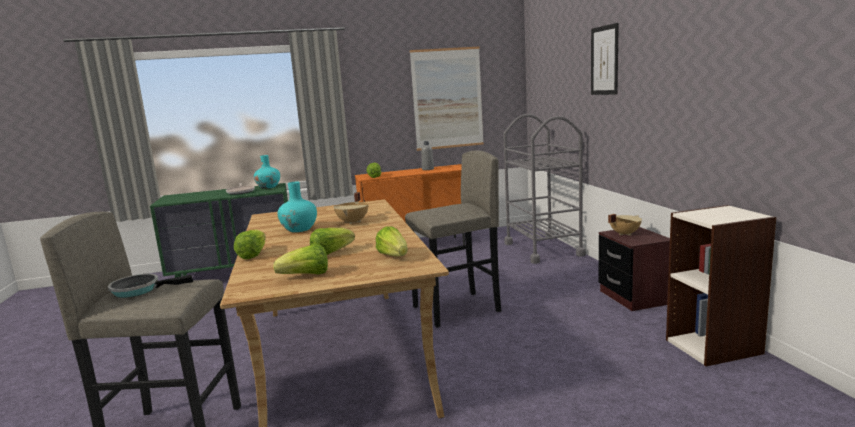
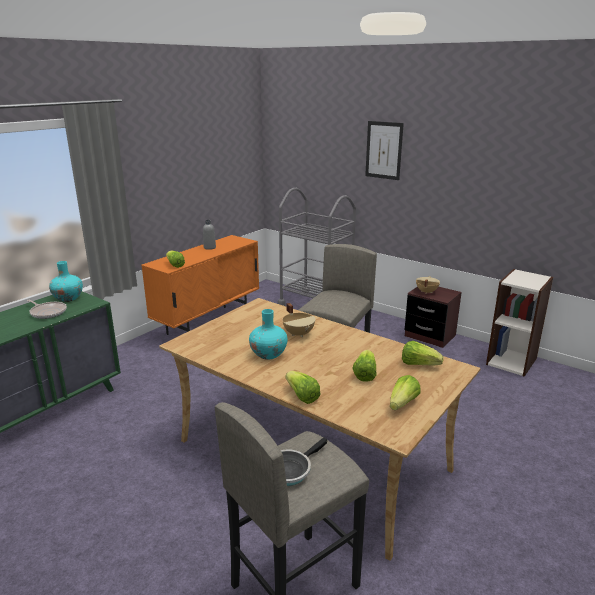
camera: 40 degrees left, 10 degrees up
(447, 98) = (207, 171): picture -> none

